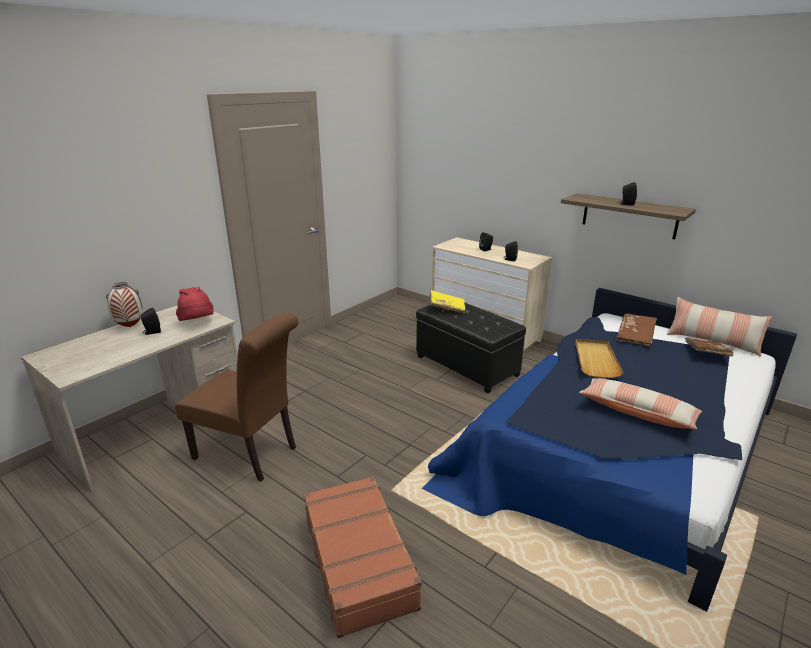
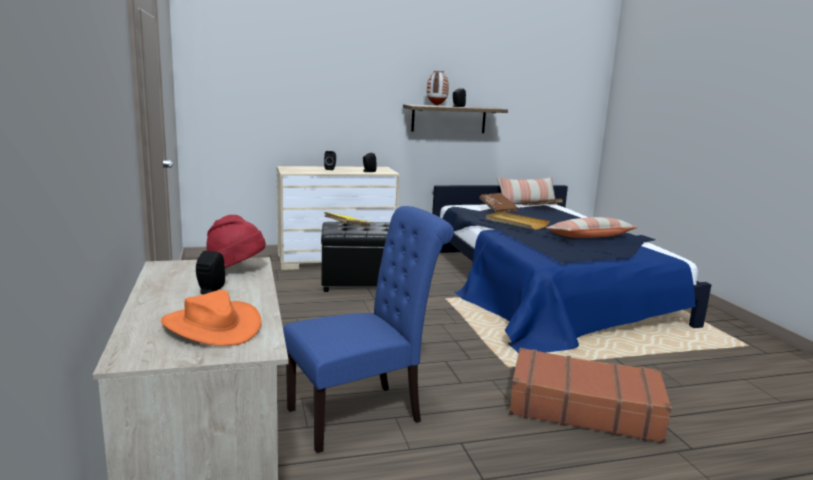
camera: 55 degrees left, 10 degrees down
(95, 354) = (211, 326): none -> orange hat
(130, 327) = (158, 298): vase -> vase (437, 105)
(251, 454) = (362, 414): brown chair -> blue chair

